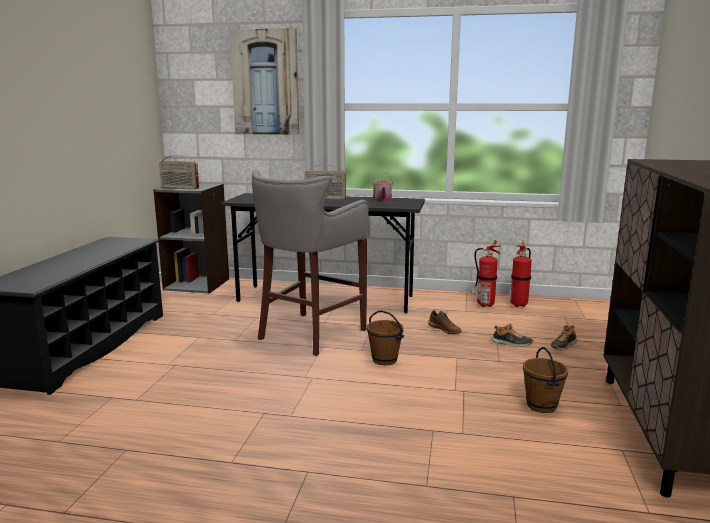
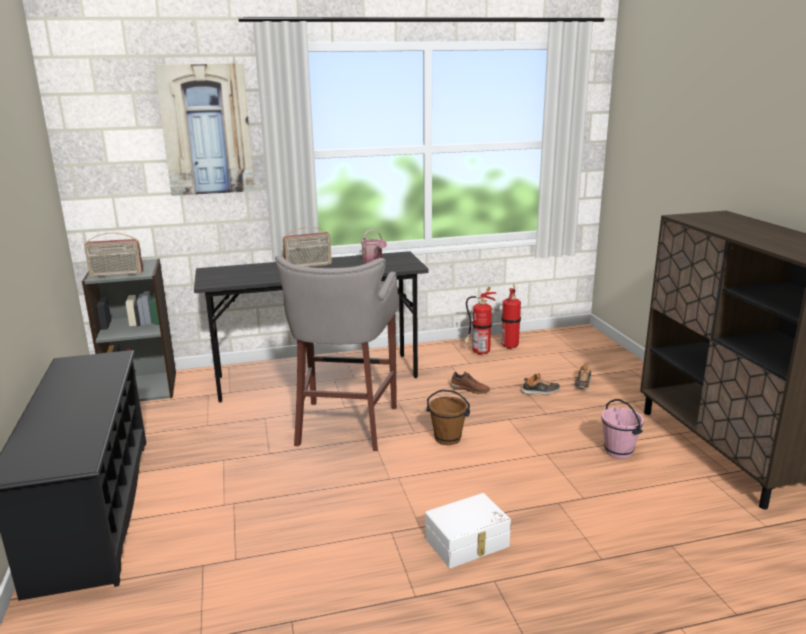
camera: 25 degrees left, 5 degrees up
(316, 438) = (468, 543): none -> white storage box
(542, 406) = (619, 451): brown bucket -> pink bucket

